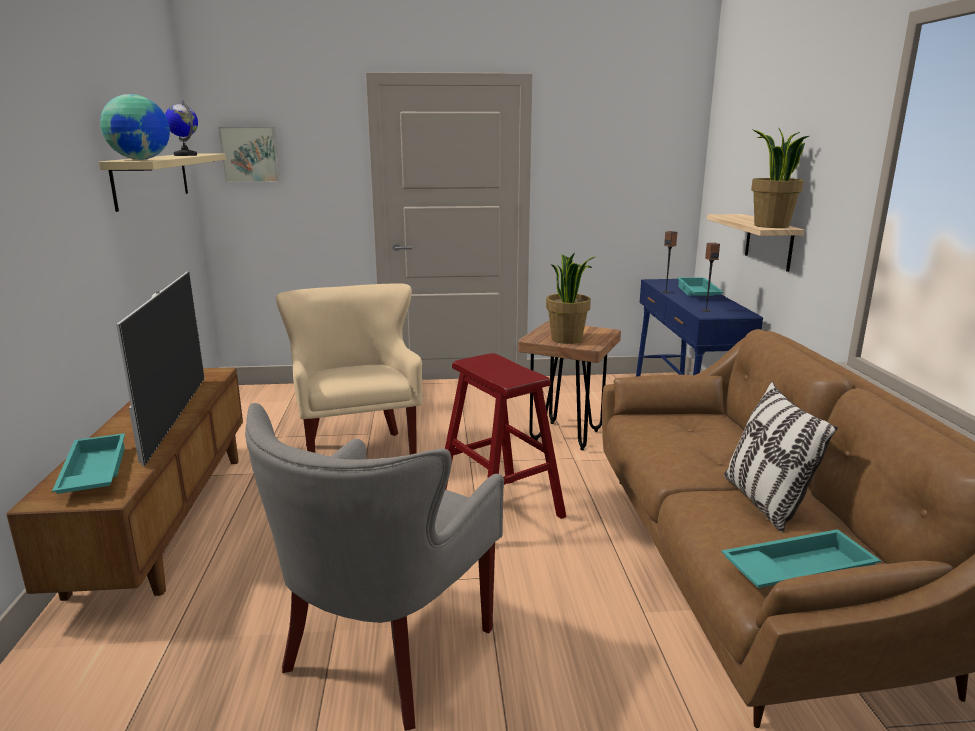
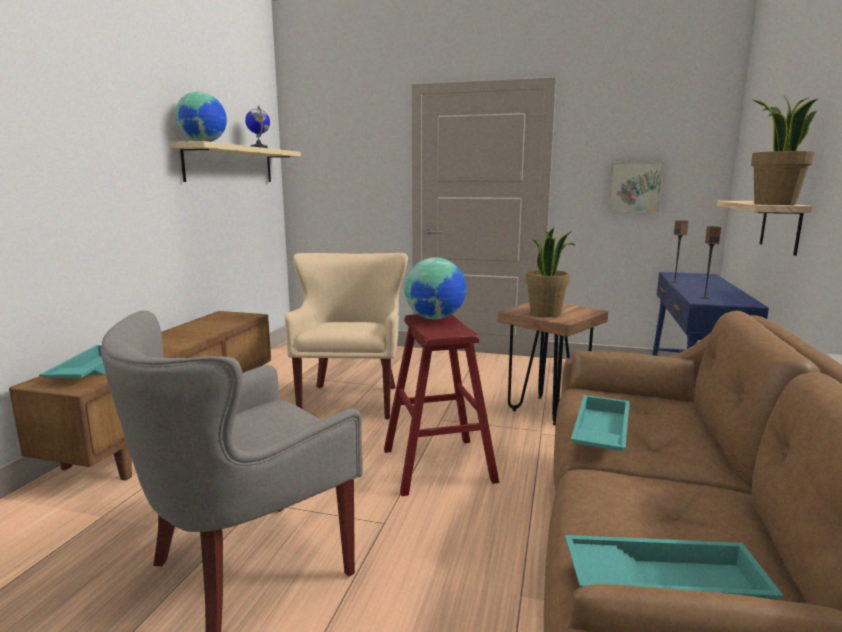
camera: 20 degrees right, 5 degrees down
(176, 417) = (188, 341): television -> none
(250, 154) = (321, 153): picture -> picture (634, 187)
(488, 362) = (435, 318): none -> globe
(697, 293) = (708, 284): turquoise tray -> turquoise tray (599, 432)
(764, 502) = (677, 497): pillow -> none

